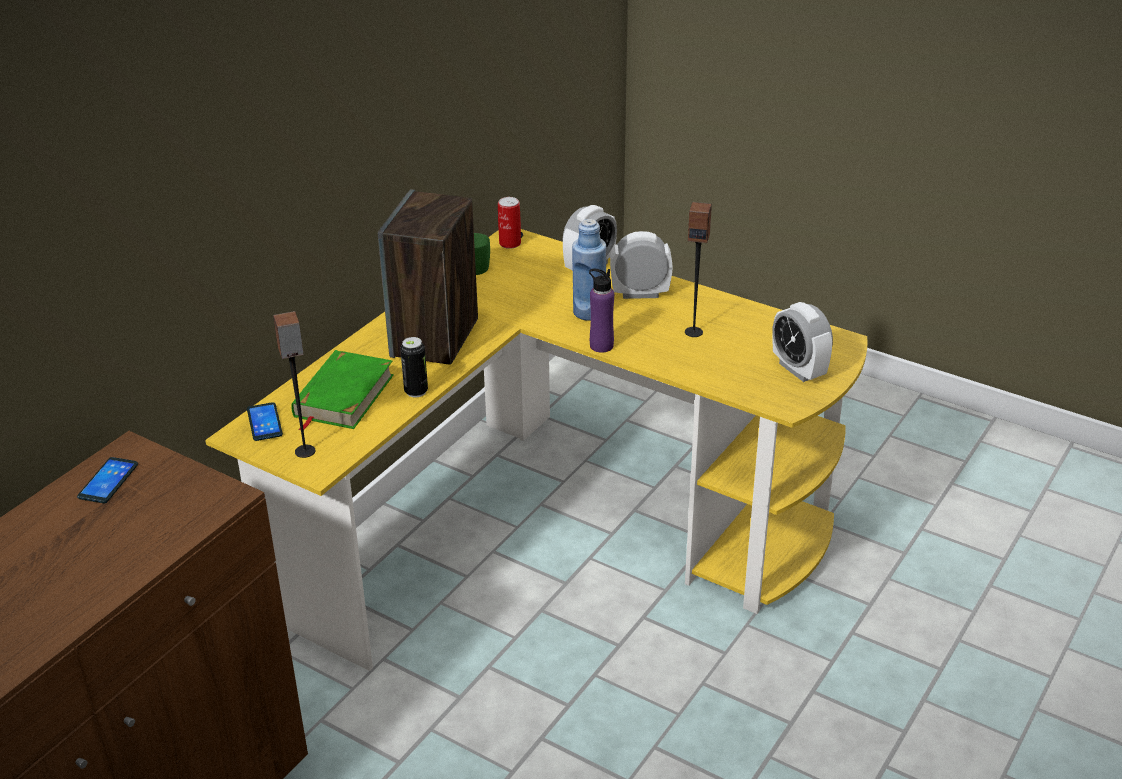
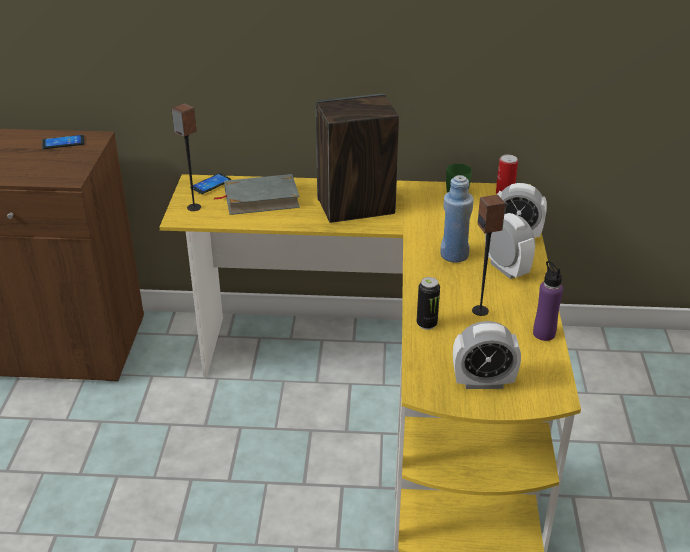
camera: 60 degrees right, 0 degrees up
(343, 396) = (261, 199): green book -> grey book
(416, 391) = (288, 221): can -> can (426, 324)
(601, 346) = (415, 274): purple bottle -> purple bottle (544, 333)
(798, 369) = (483, 382): alarm clock -> alarm clock turned 120 degrees counterclockwise

